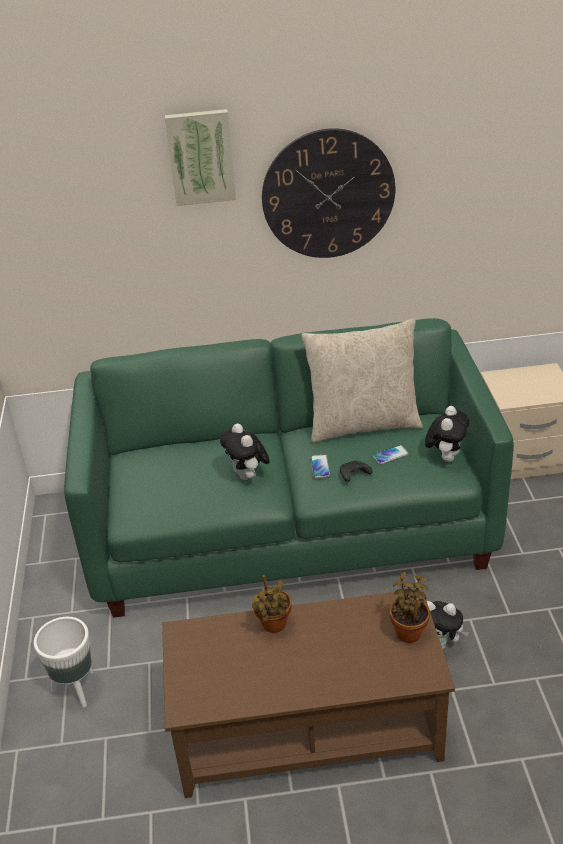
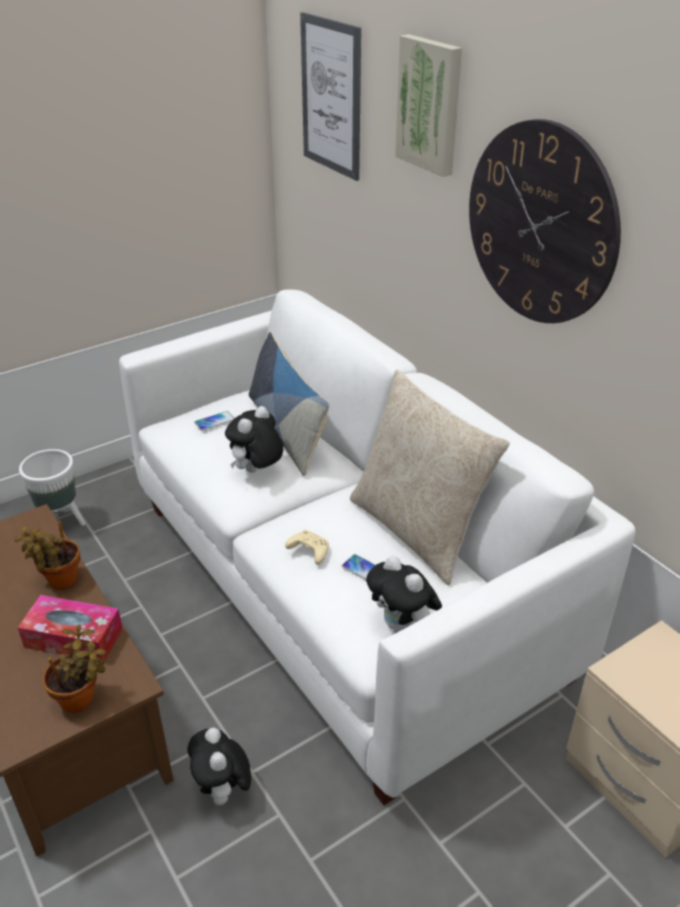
camera: 60 degrees right, 0 degrees up
(67, 191) = (331, 97): none -> picture
(204, 450) = (287, 430): none -> pillow
(290, 529) = (341, 586): green sofa -> white sofa
(320, 466) = (308, 519): phone -> phone (215, 421)
(344, 626) = (74, 638): none -> tissue box
(353, 475) = (308, 551): black game controller -> beige game controller
(446, 457) = (403, 628): plush toy -> plush toy turned 60 degrees clockwise

